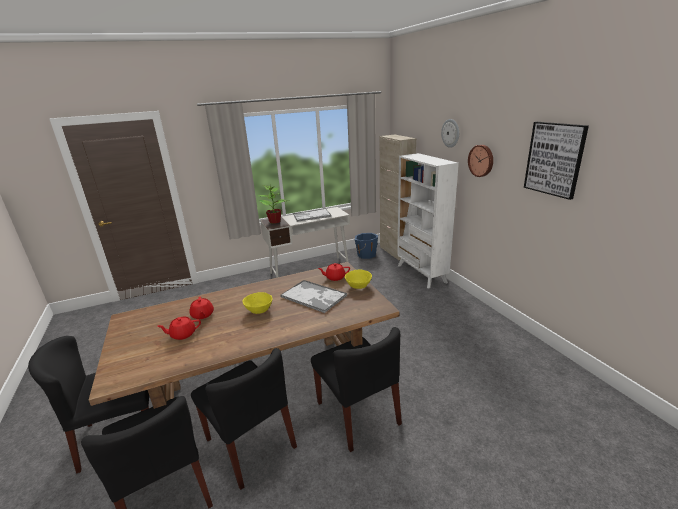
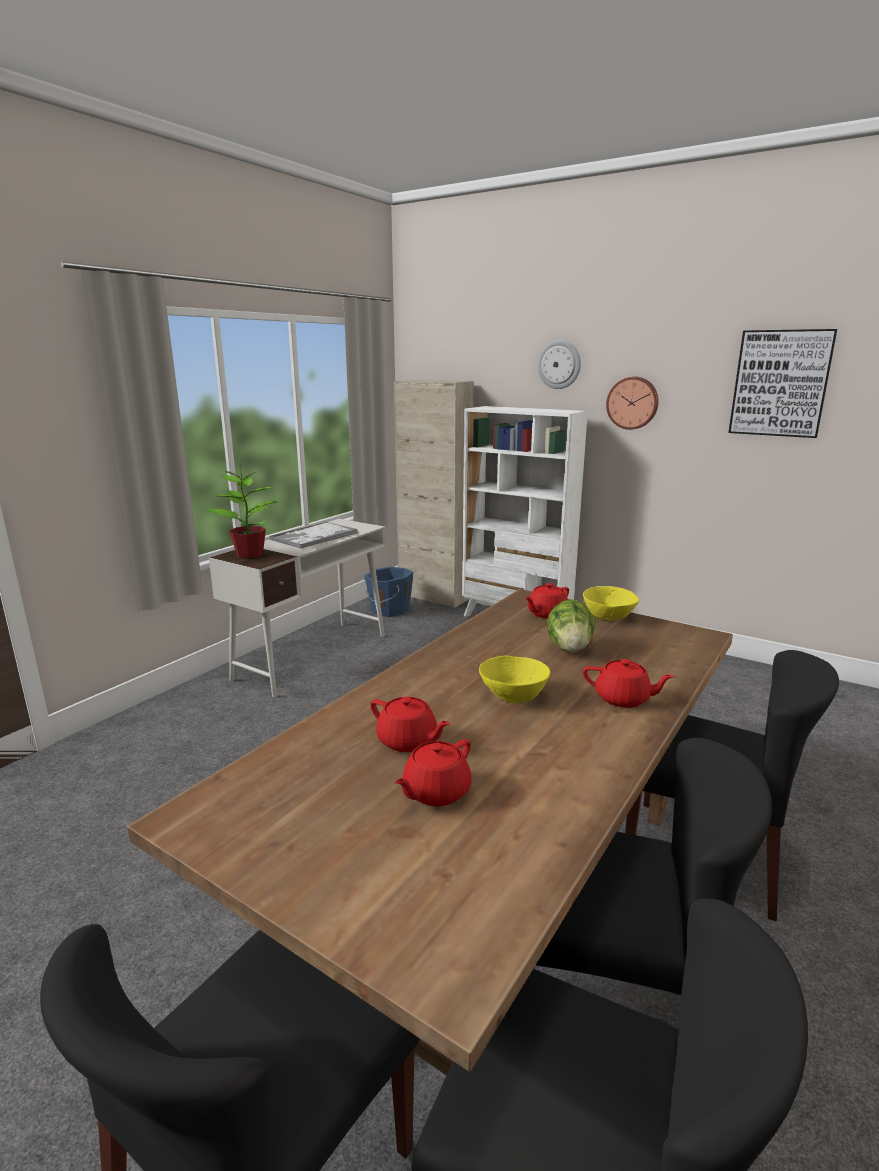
camera: 35 degrees left, 5 degrees down
(292, 325) = (623, 699): none -> red teapot
(314, 296) = (569, 648): tray -> lettuce

